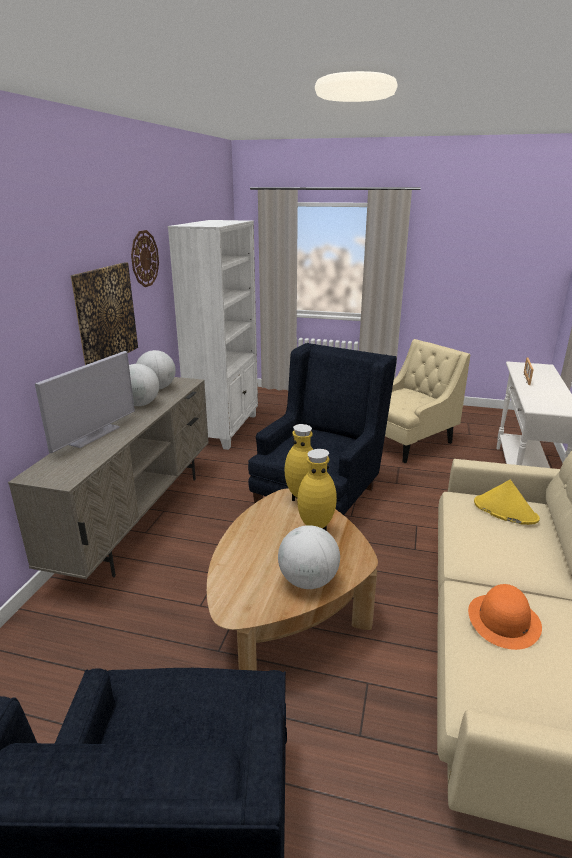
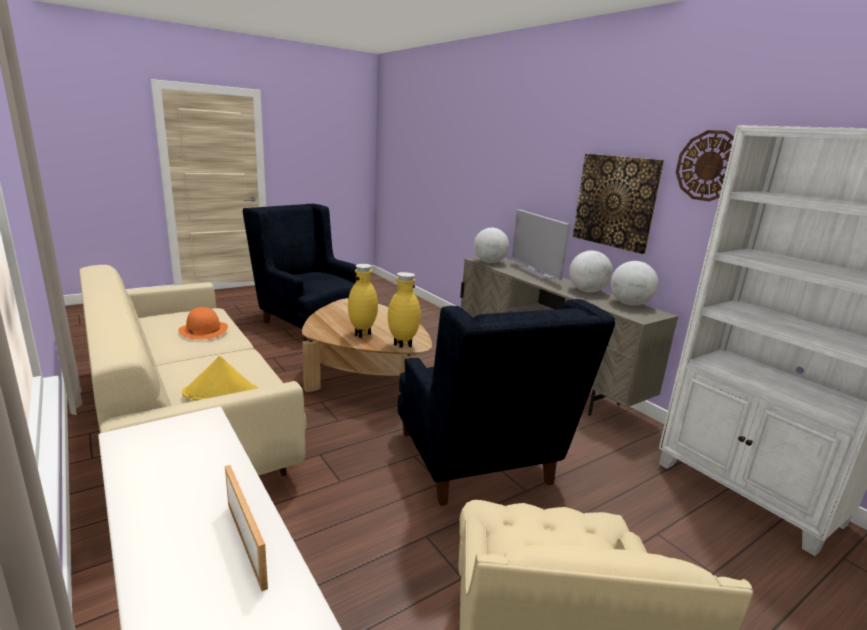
camera: 130 degrees right, 5 degrees down
(308, 581) = (332, 317): globe -> globe (489, 262)

